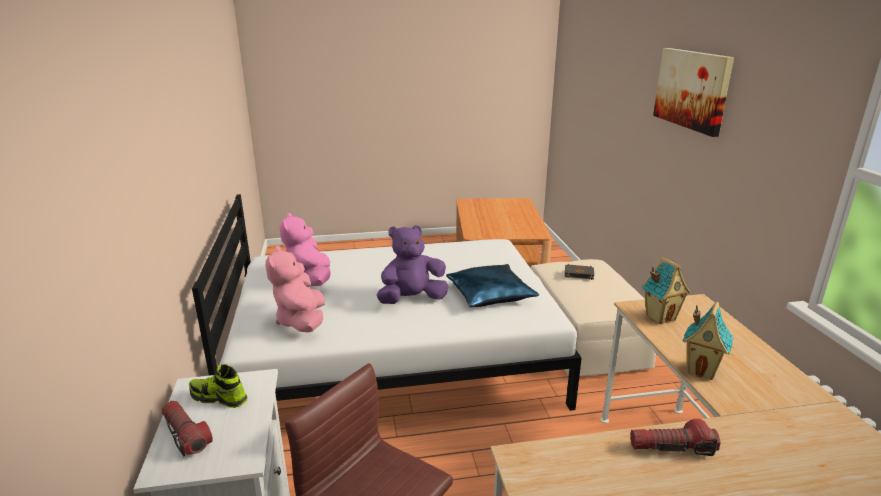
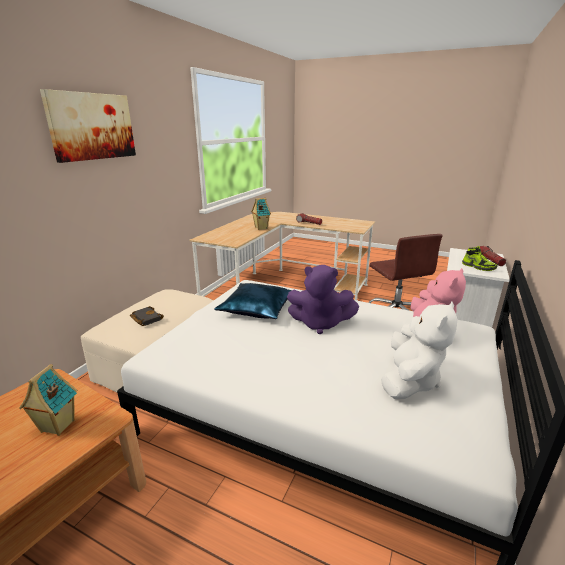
camera: 145 degrees left, 0 degrees up
(310, 279) = (410, 380): pink plush toy -> white plush toy
(660, 317) = (233, 238): toy house -> toy house (56, 426)

